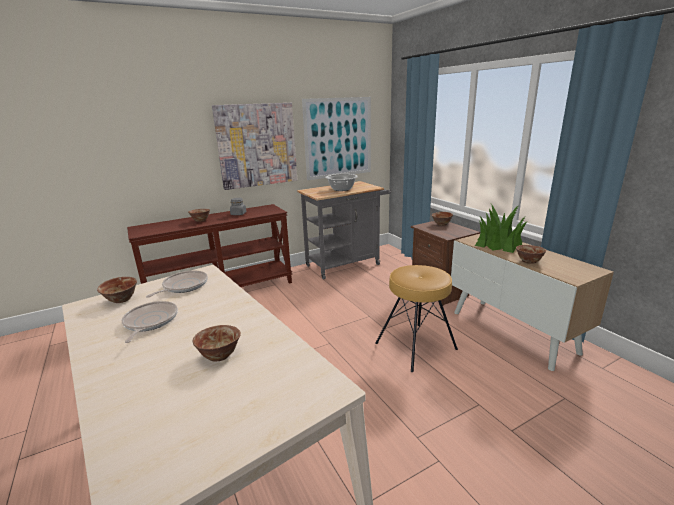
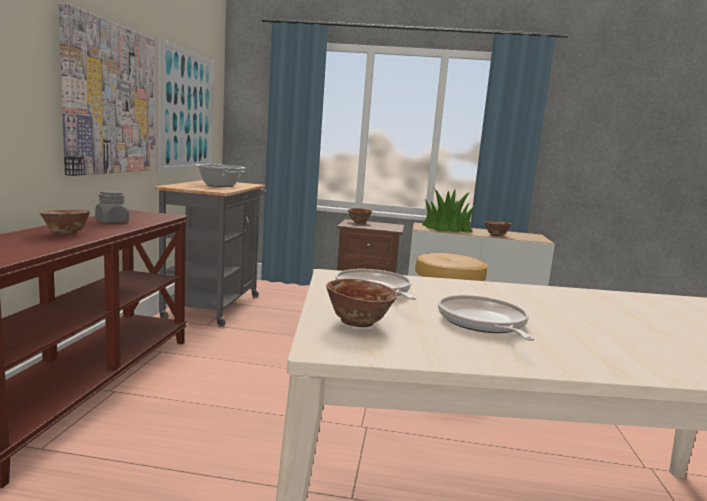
camera: 55 degrees left, 10 degrees down
(150, 322) = (483, 323): frying pan -> frying pan turned 45 degrees clockwise
(219, 355) = (619, 316): bowl -> none

